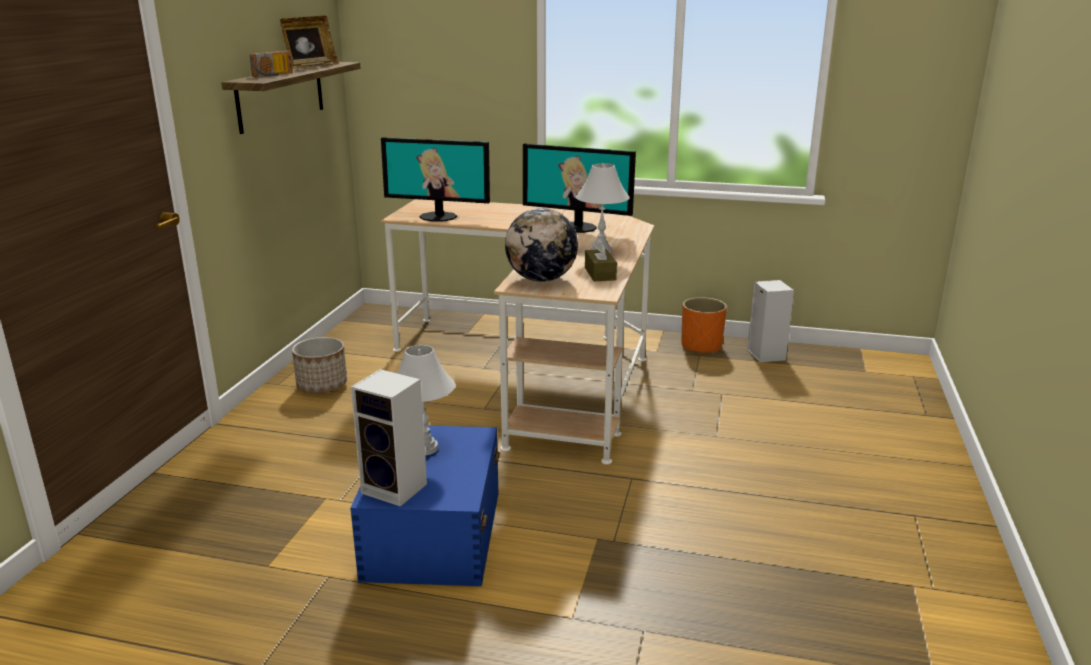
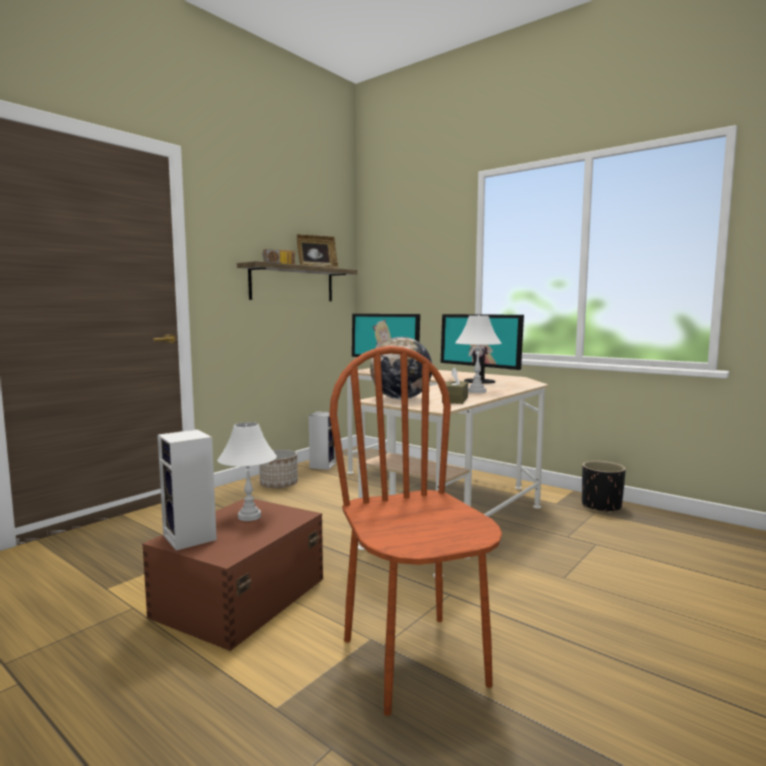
camera: 25 degrees right, 15 degrees down
(432, 535) = (239, 597): blue storage box -> brown storage box
(651, 546) = (415, 661): none -> brown chair
(701, 346) = (601, 506): orange planter -> black planter
(764, 354) = (663, 521): speaker -> speaker (322, 465)

